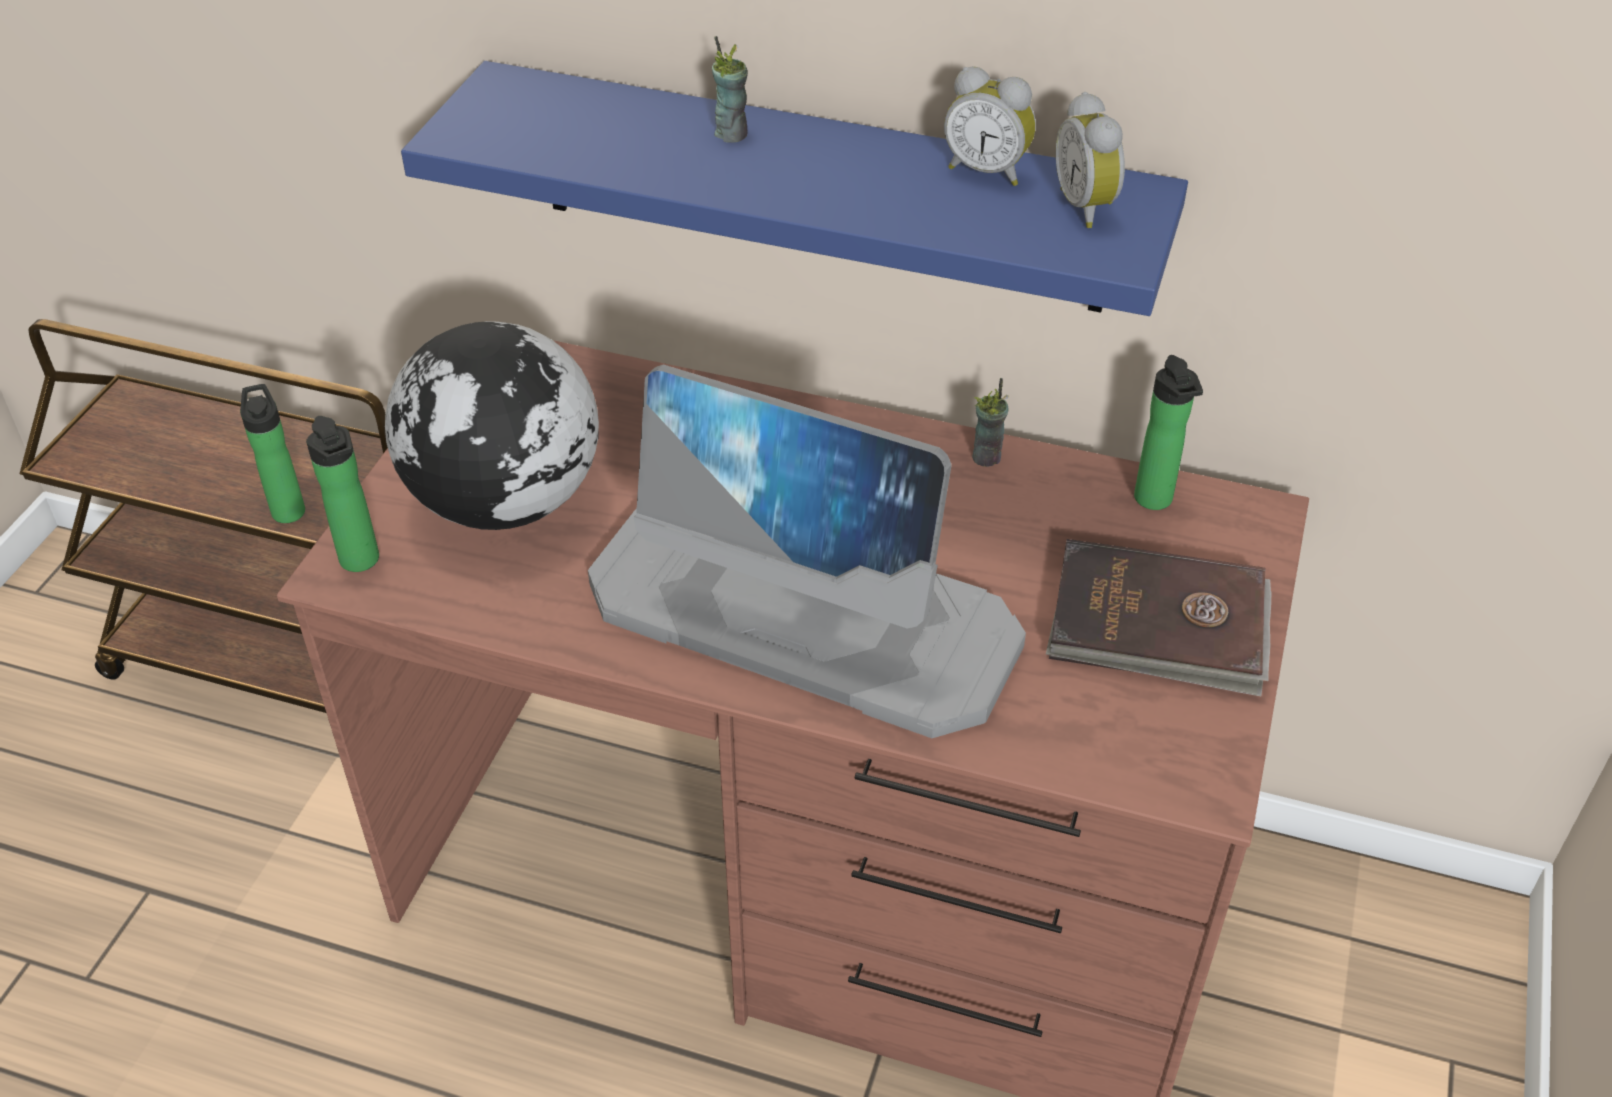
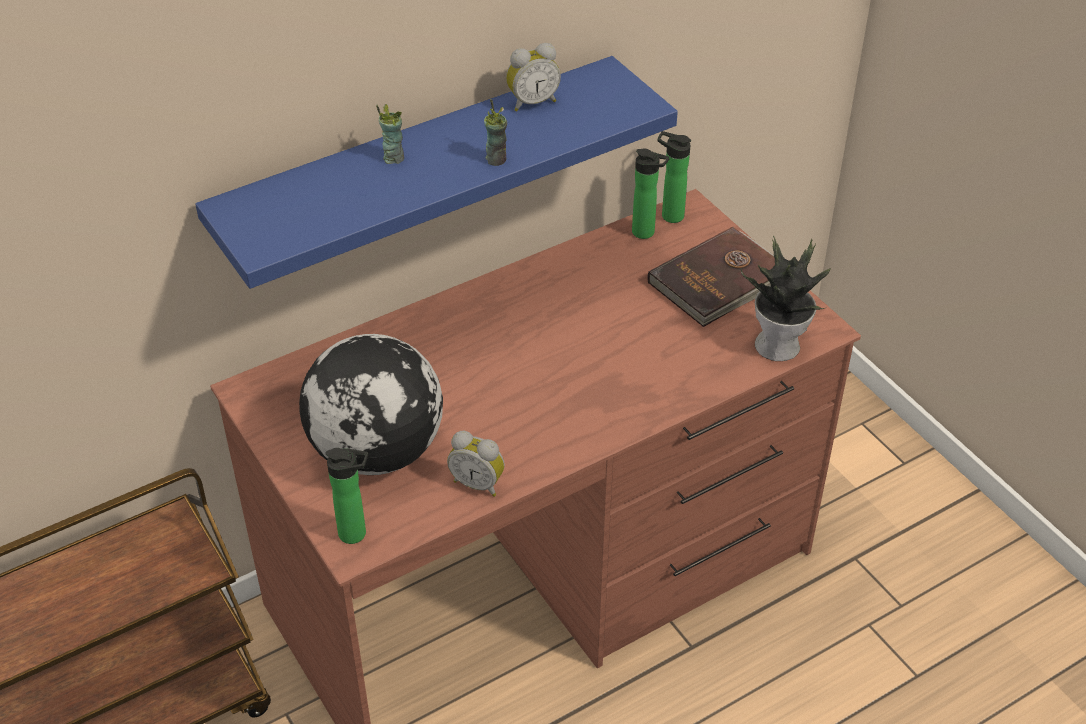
camera: 50 degrees left, 0 degrees up
(288, 508) = (155, 589): bottle -> bottle (669, 215)
(806, 615) = (589, 388): monitor -> none
(987, 457) = (555, 264): cup -> cup (496, 159)
(1088, 207) = (597, 92): alarm clock -> alarm clock (478, 483)
(1110, 760) = (779, 346): none -> potted plant

